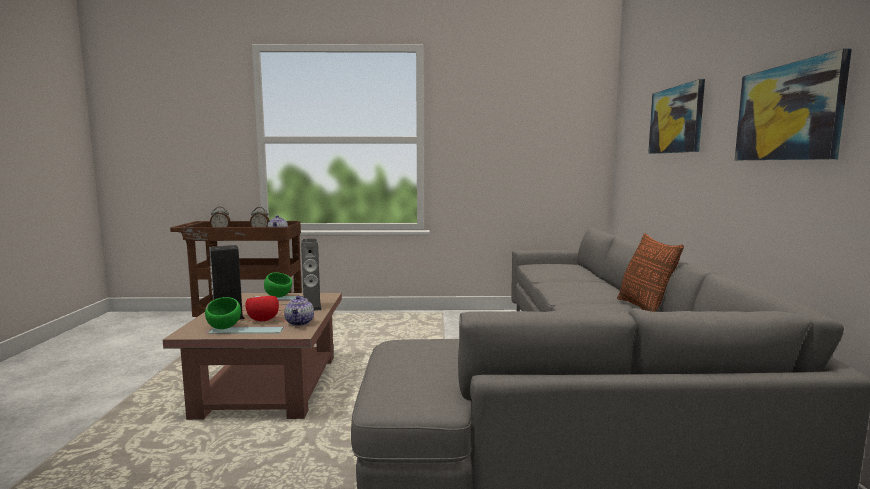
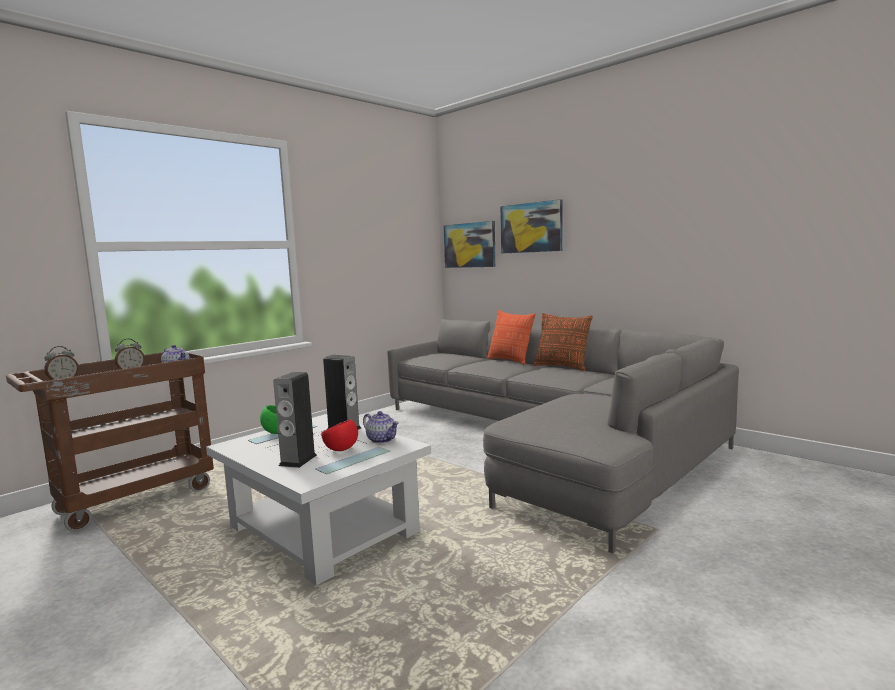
camera: 45 degrees left, 0 degrees up
(224, 327) = (328, 465): green bowl -> none
(270, 386) = (323, 530): brown coffee table -> white coffee table
(609, 288) = (510, 361): none -> orange pillow
(788, 112) = (648, 226): picture -> picture (469, 245)

